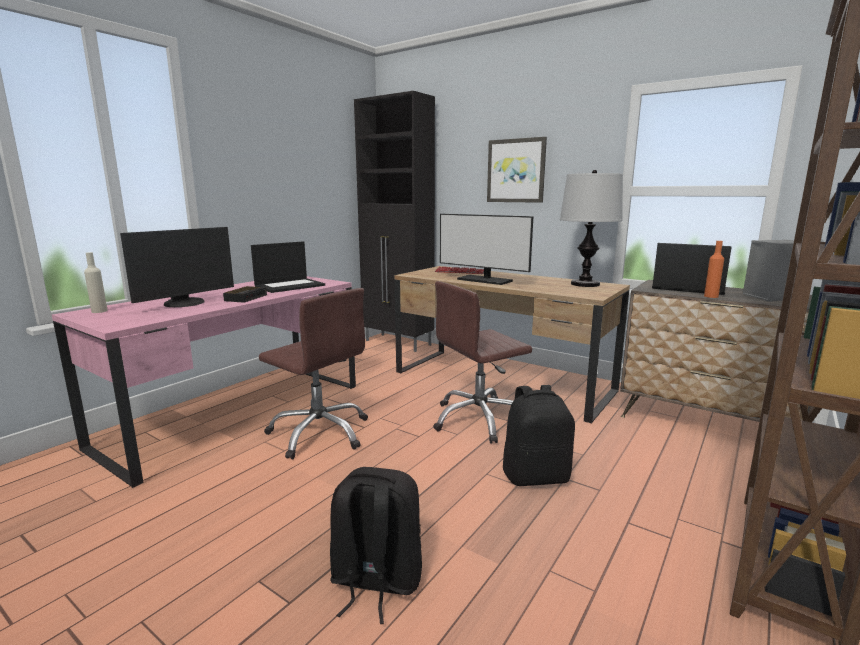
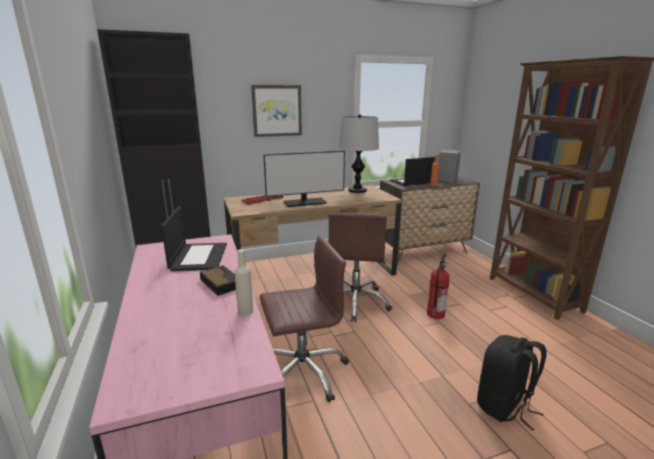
camera: 55 degrees left, 5 degrees up
(99, 311) = (142, 379): beige bottle -> beige bottle (245, 311)
(185, 303) = (194, 317): monitor -> none
(536, 476) = (435, 313): black backpack -> fire extinguisher

